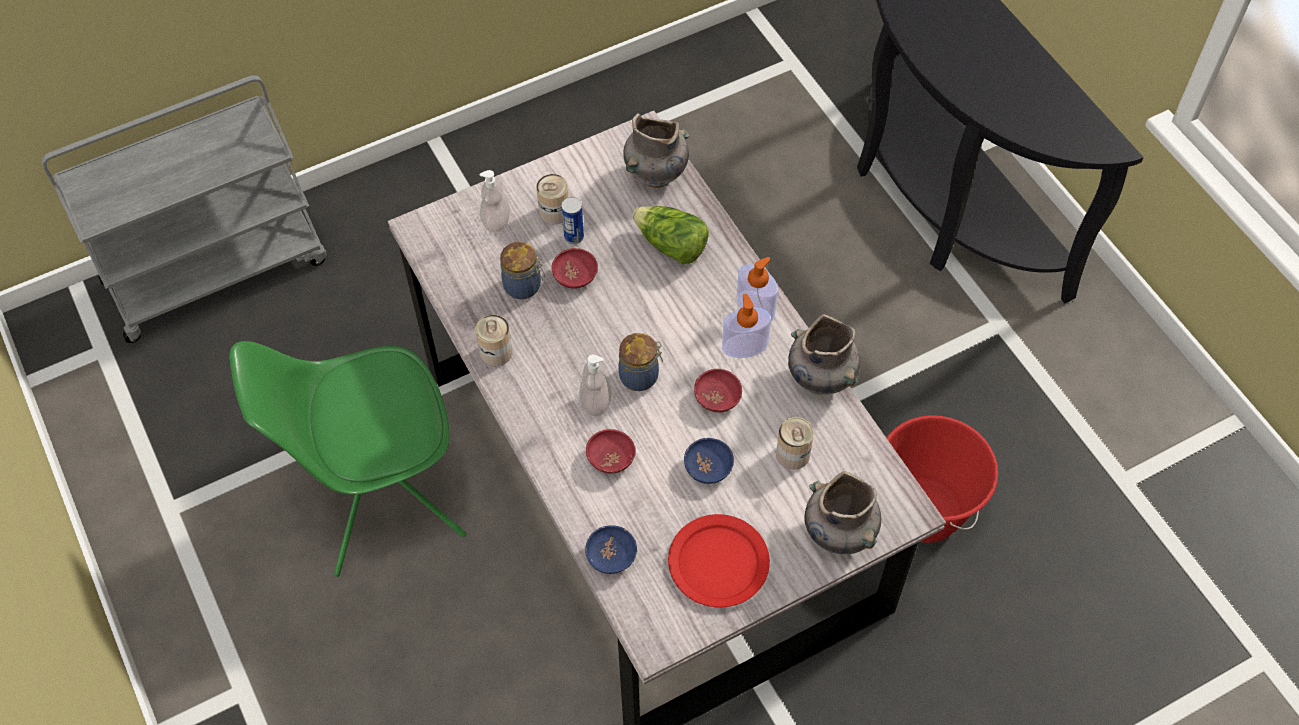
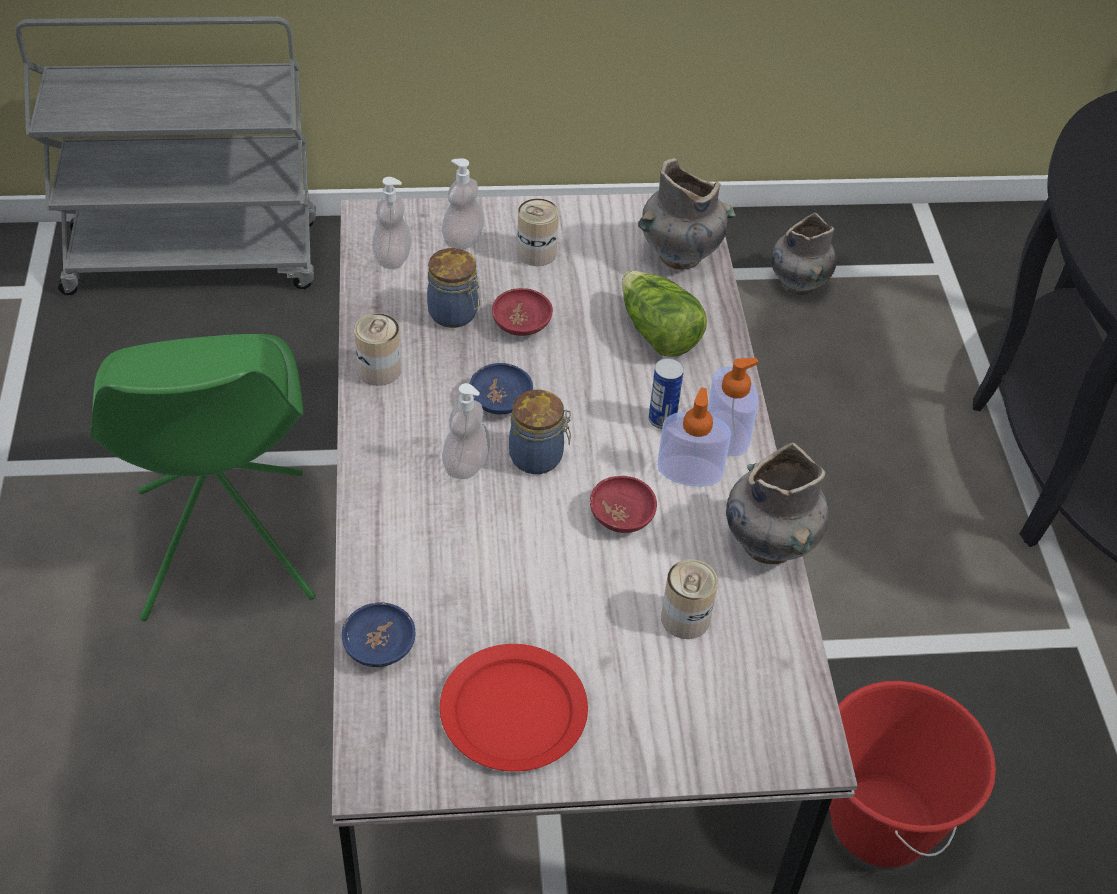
camera: 20 degrees right, 10 degrees down
(381, 501) = (224, 548): green chair -> green chair turned 105 degrees counterclockwise
(454, 256) = (392, 258): none -> soap dispenser
(574, 236) = (544, 285): can -> can (662, 419)
(611, 458) = (446, 534): red bowl -> none
(708, 468) = (564, 592): blue bowl -> blue bowl (500, 401)
(837, 533) = (695, 739): grey vase -> grey vase (797, 284)

